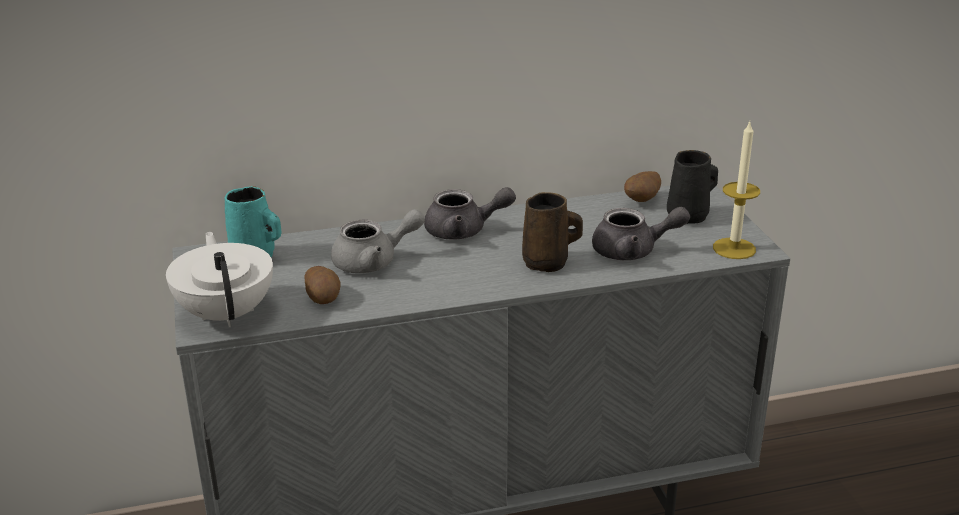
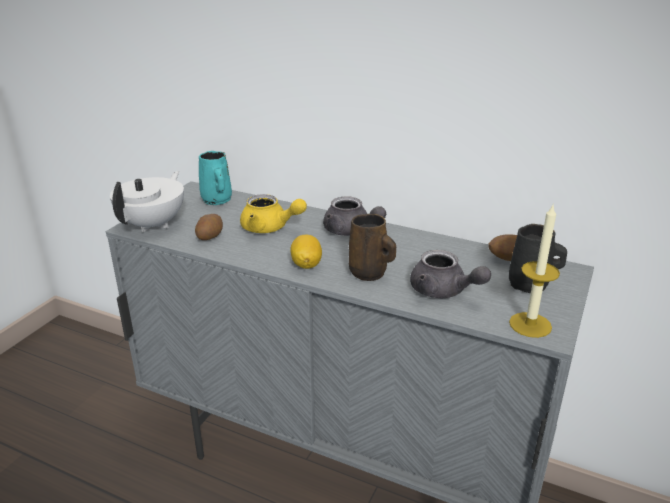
camera: 40 degrees right, 0 degrees up
(374, 261) = (270, 228): grey teapot -> yellow teapot
(476, 281) = (306, 264): none -> lemon

